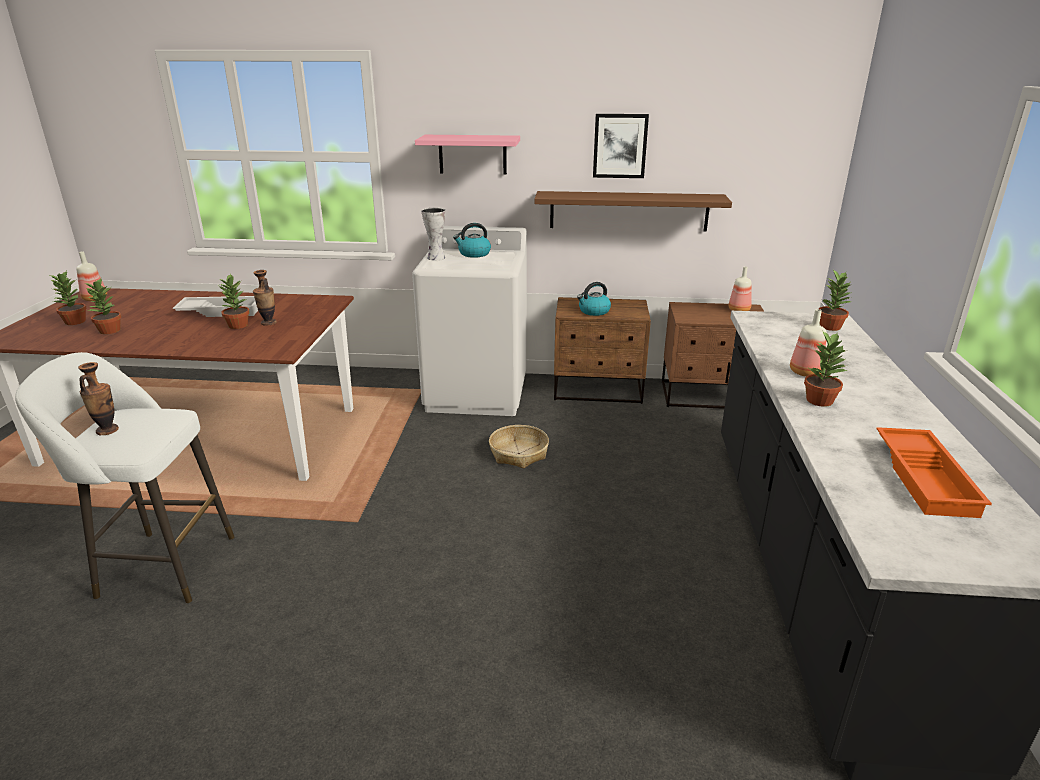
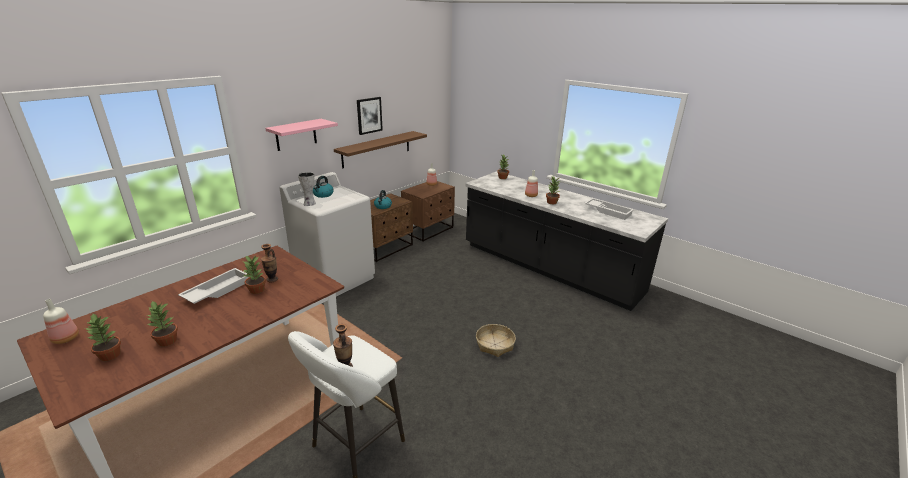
camera: 55 degrees left, 0 degrees up
(519, 453) = (407, 290): basket -> basket (494, 344)
(927, 478) = (608, 211): orange tray -> white tray

